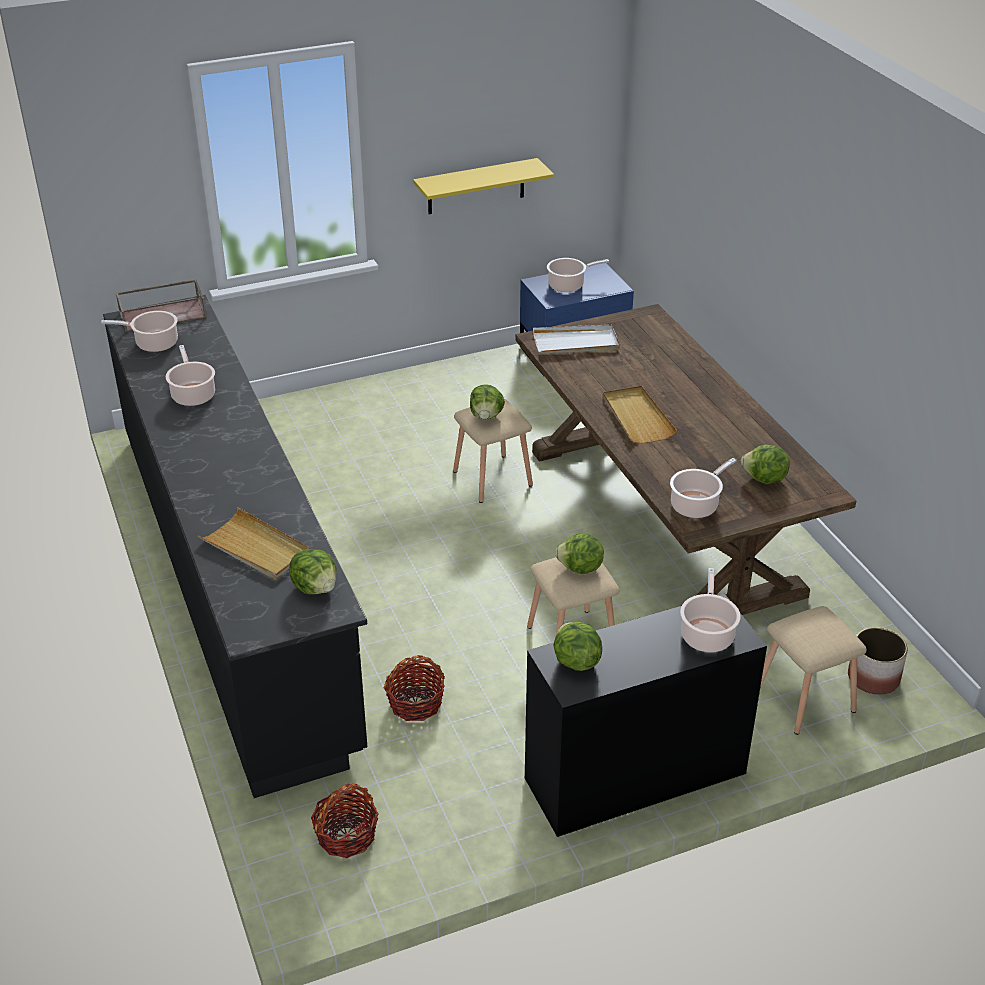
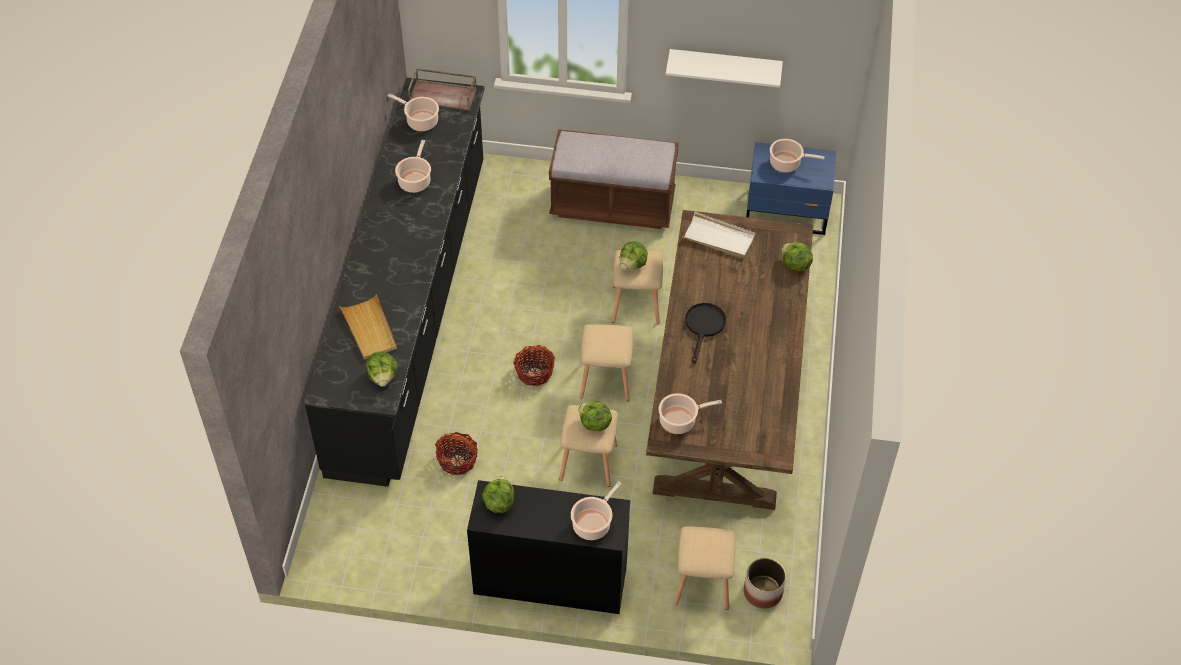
camera: 30 degrees right, 15 degrees up
(346, 835) = (357, 529): basket -> basket (534, 372)
(390, 406) = (612, 205): none -> brown bench
(476, 186) = (724, 67): yellow shelf -> white shelf
(519, 555) = (605, 379): none -> beige stool
(637, 417) = (704, 327): beige tray -> black frying pan
(764, 479) = (744, 422): lettuce -> lettuce (795, 265)

